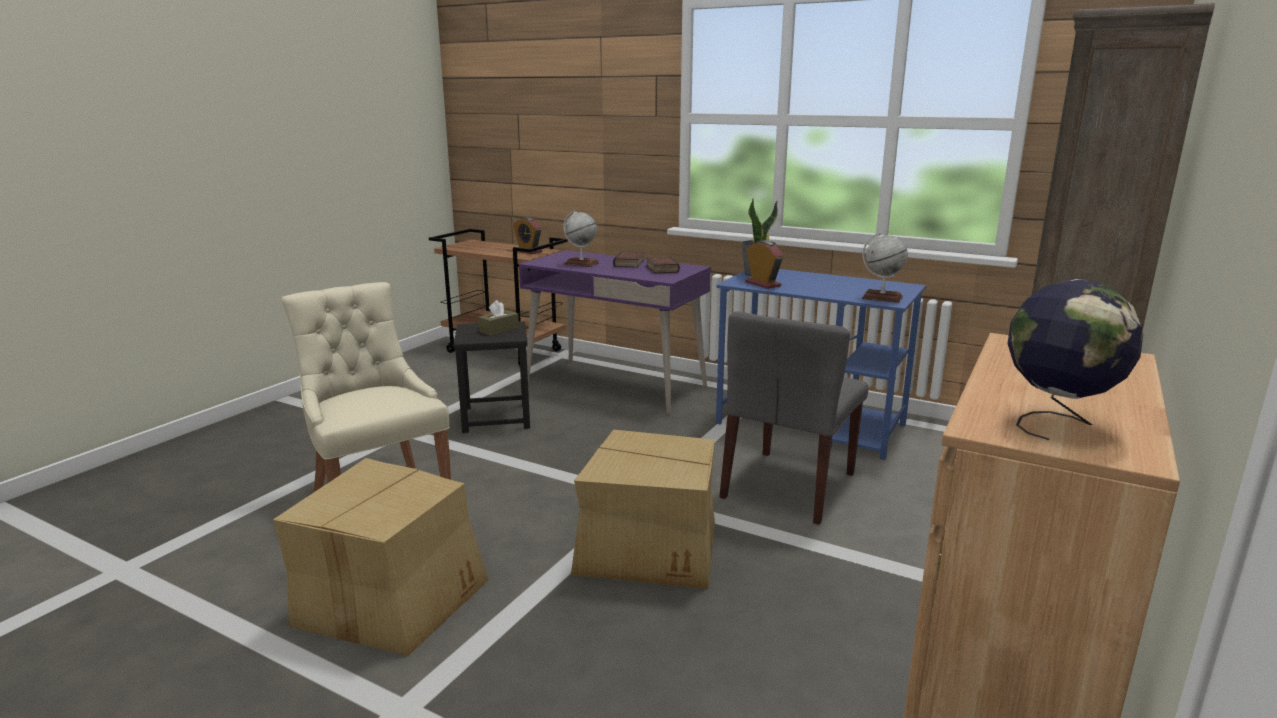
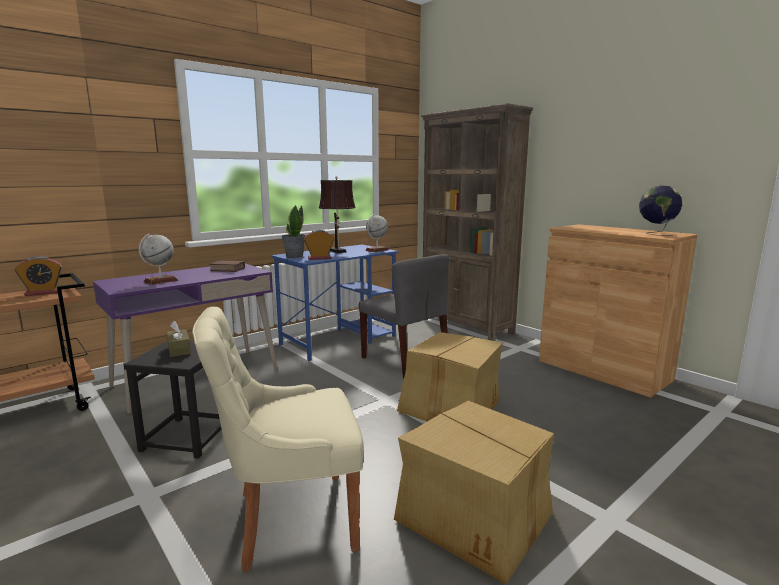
camera: 70 degrees left, 5 degrees down
(630, 263) = (192, 272): book -> none
(830, 284) = (338, 251): none -> brown table lamp

